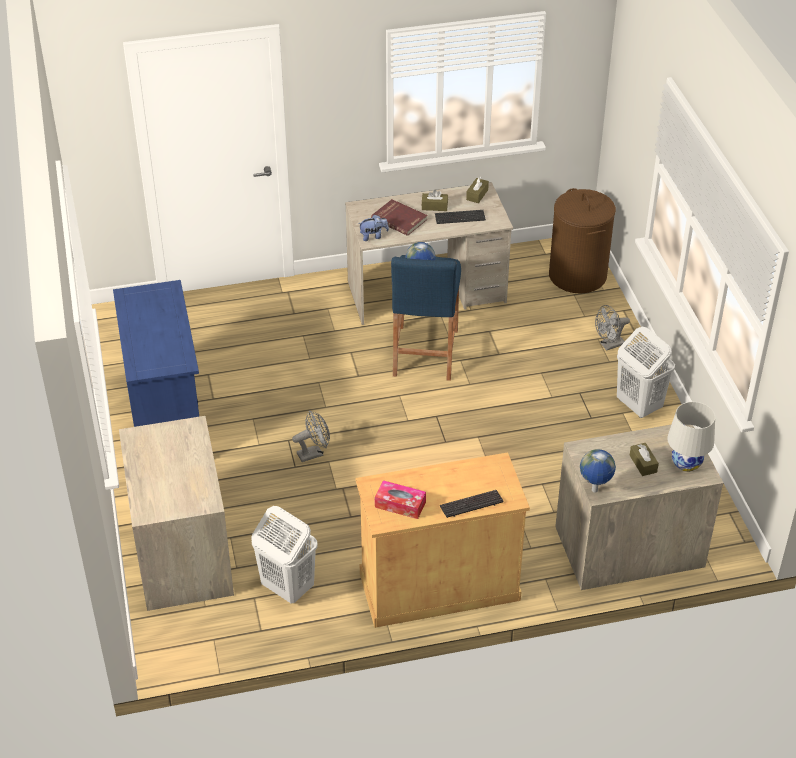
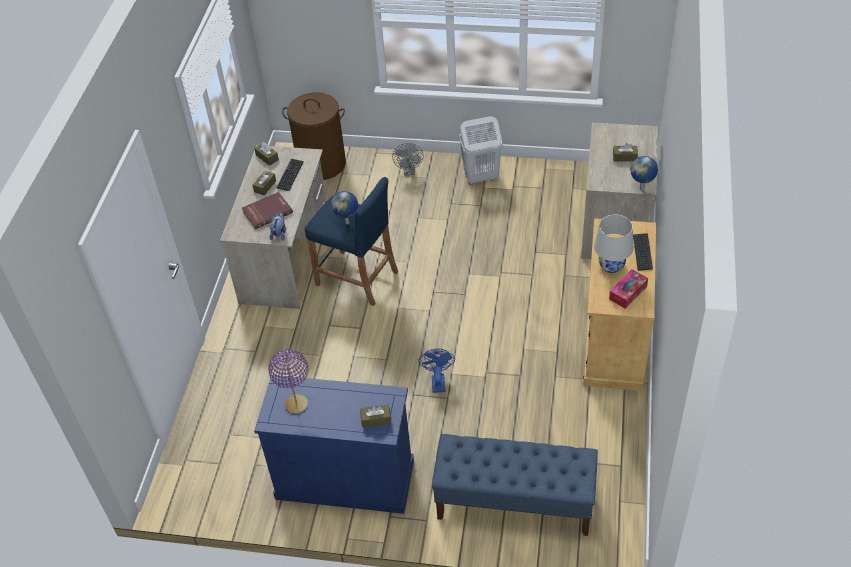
camera: 65 degrees left, 5 degrees up
(151, 305) = (297, 404): none -> purple table lamp
(151, 360) = (376, 419): none -> brown tissue box
(181, 553) = (514, 503): dresser -> blue bench
(287, 588) = (581, 437): white laundry basket -> none
(314, 453) = (437, 381): grey fan -> blue fan
(686, 463) = (632, 136): white table lamp -> white table lamp (611, 265)

